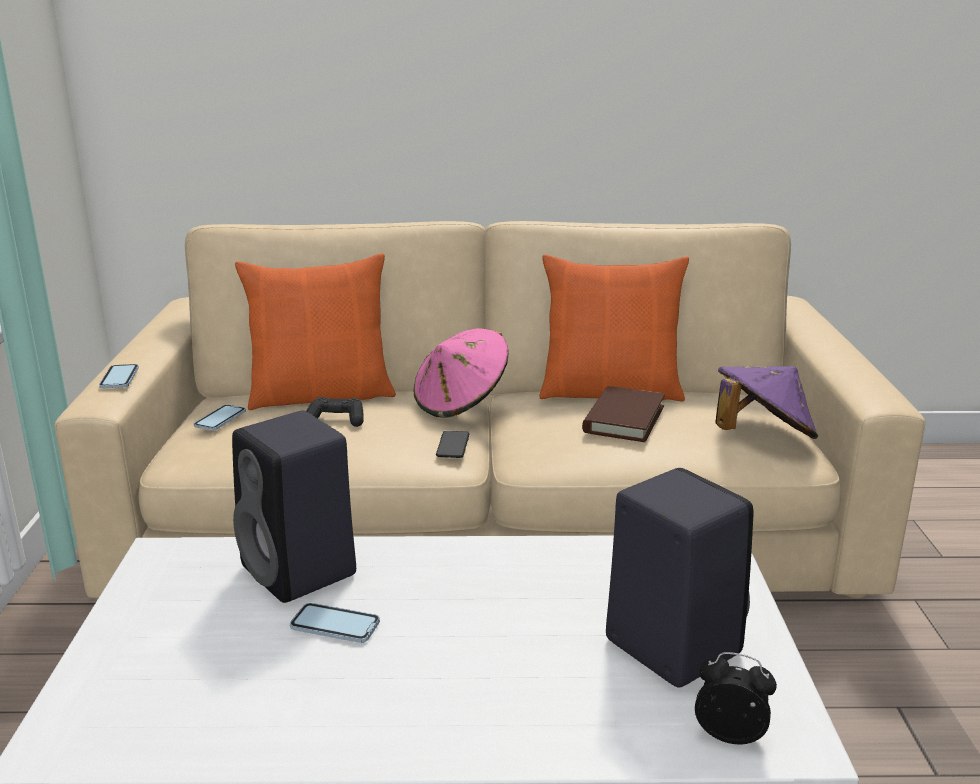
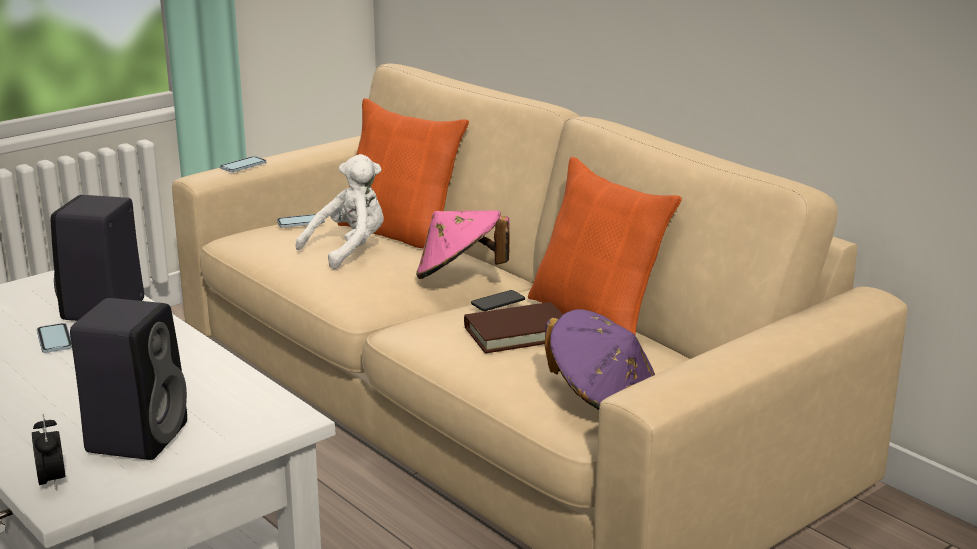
camera: 50 degrees right, 0 degrees up
(336, 420) = (349, 249): black game controller -> white plush toy
(453, 445) = (377, 297): phone -> phone (498, 302)

